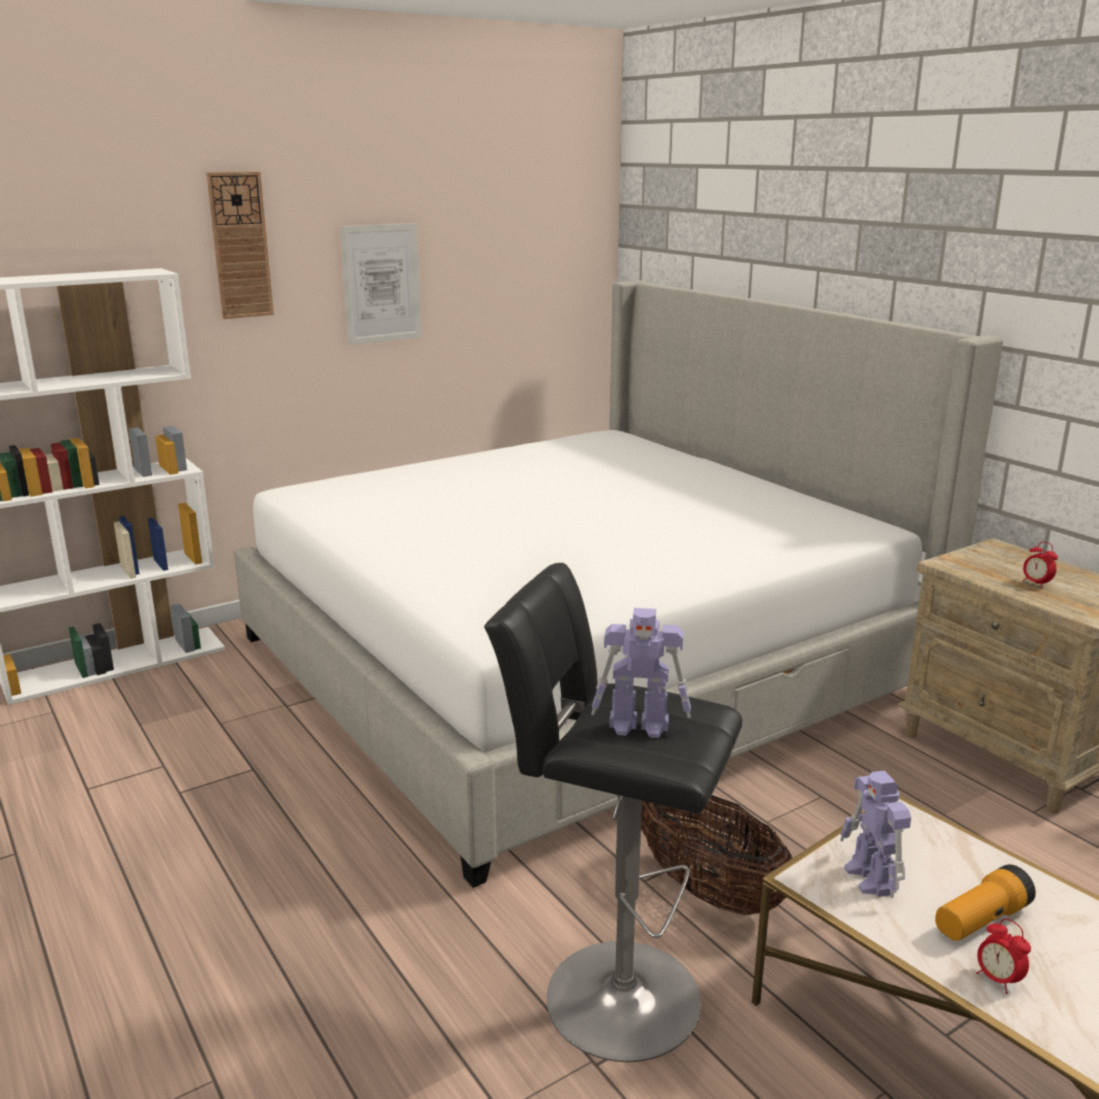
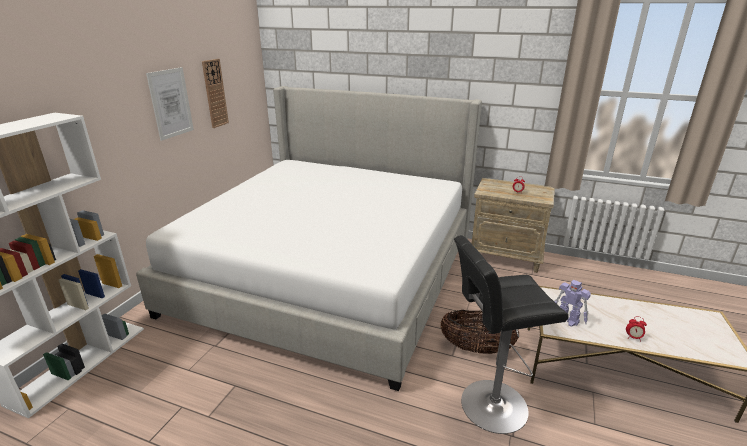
camera: 35 degrees left, 5 degrees up
(240, 246) = (95, 91): wall clock -> wall clock (215, 93)
(640, 726) = (515, 295): toy robot -> none
(980, 920) = (607, 320): flashlight -> none

